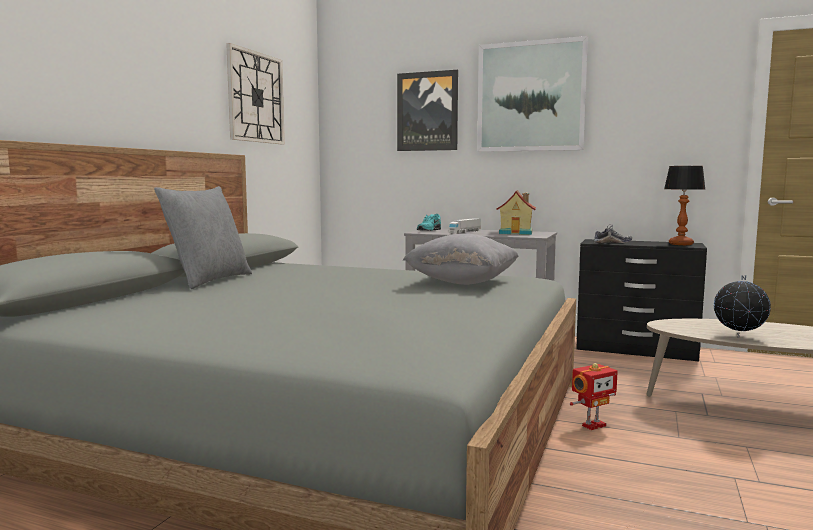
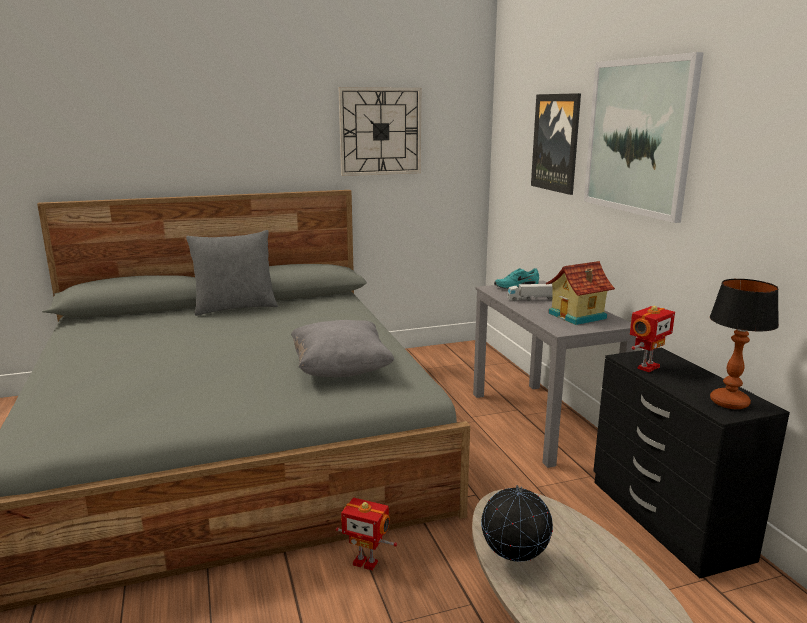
camera: 50 degrees right, 10 degrees up
(612, 243) = (647, 367): shoe -> toy robot

